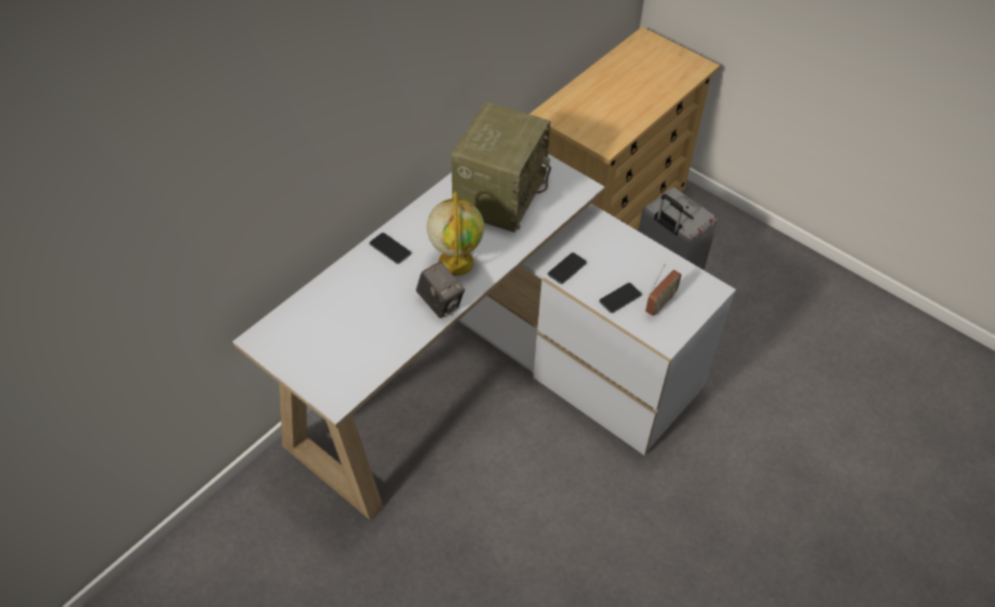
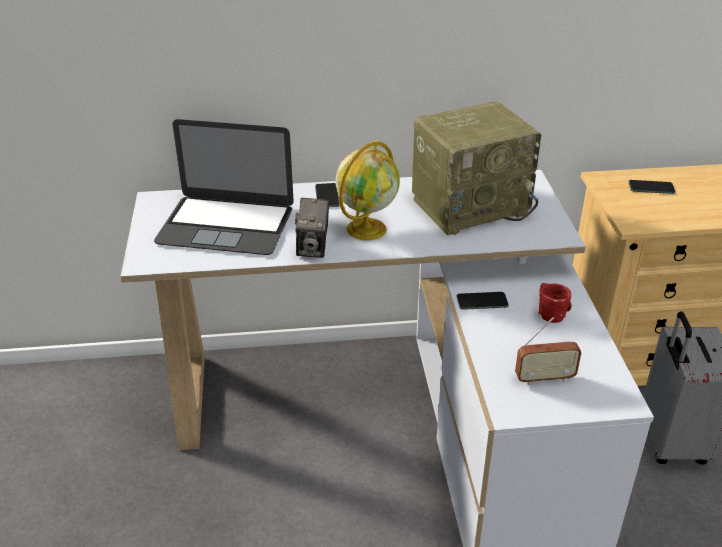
camera: 45 degrees right, 15 degrees down
(351, 325) = (226, 225): none -> laptop
(610, 250) = (547, 310): none -> red mug
(620, 298) = (506, 351): phone -> phone (651, 187)

